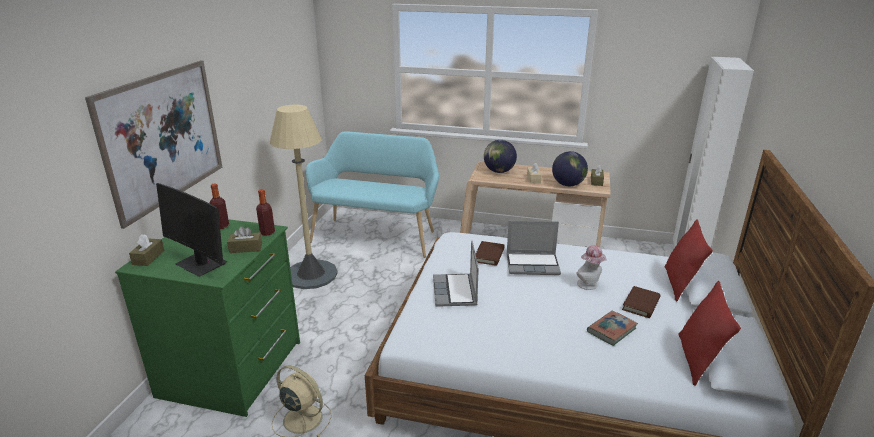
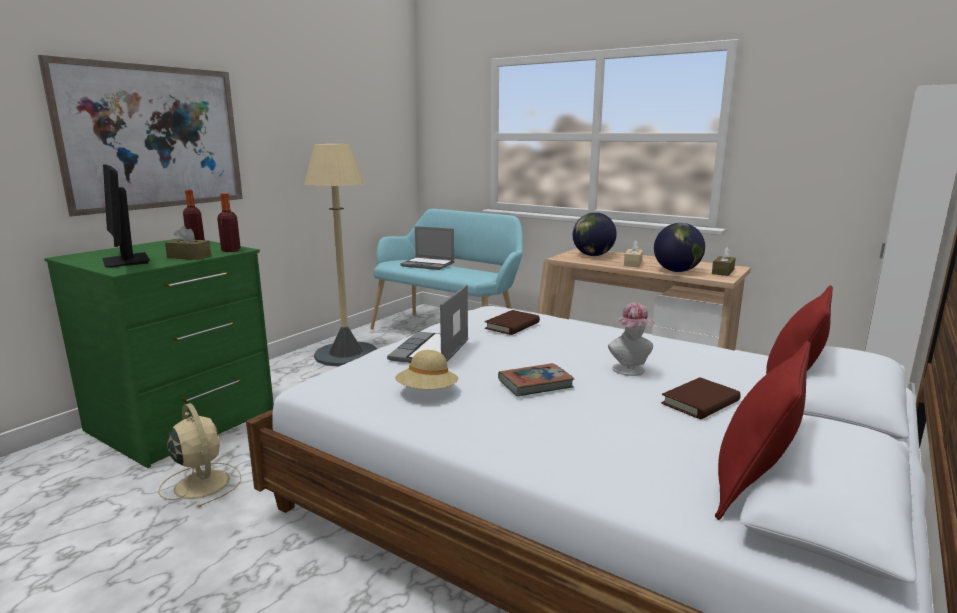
camera: 20 degrees right, 10 degrees down
(148, 257) = (90, 253): brown tissue box -> none
(485, 331) = (427, 392): none -> beige hat
(533, 264) = (564, 340): laptop -> laptop (429, 264)
(611, 330) = (621, 423): book -> book (535, 384)

